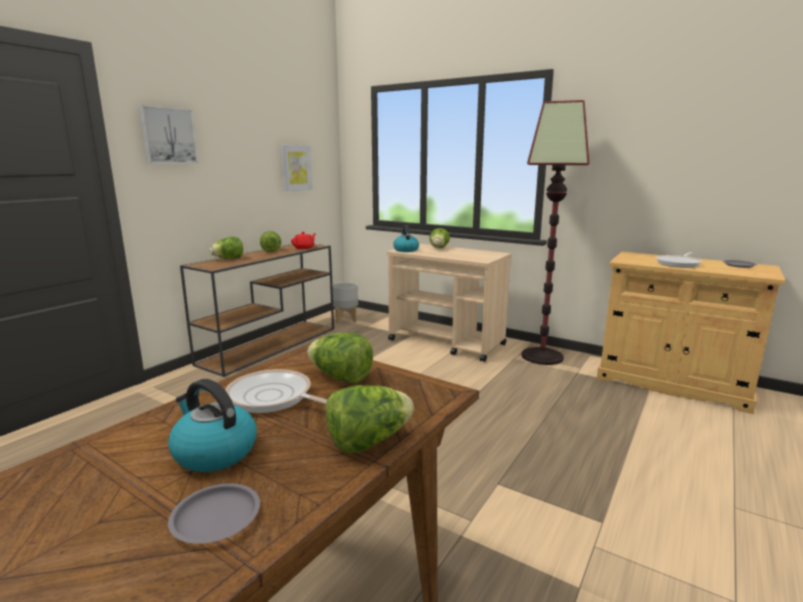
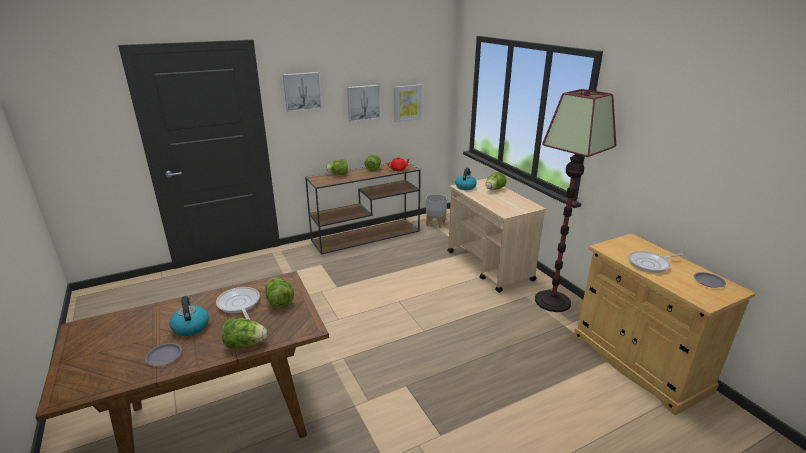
camera: 30 degrees right, 10 degrees up
(247, 162) = (363, 102): none -> picture

